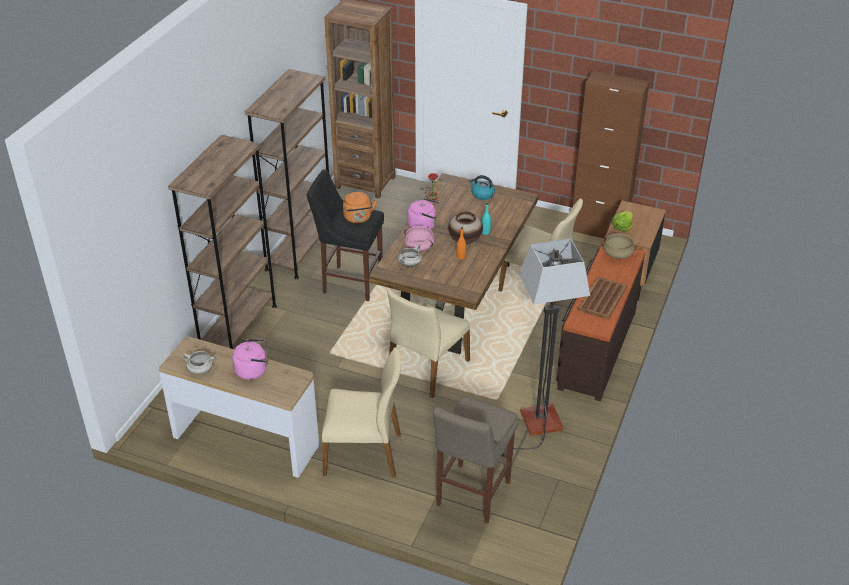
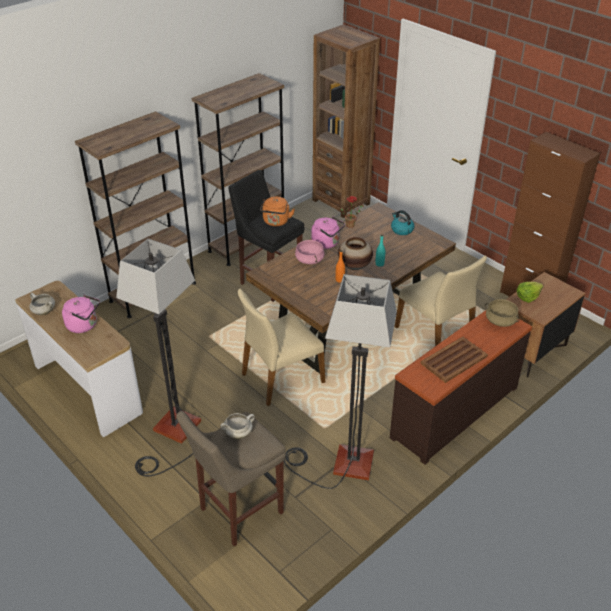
camera: 25 degrees right, 0 degrees up
(364, 453) = (173, 435): beige chair -> floor lamp
(409, 264) = (288, 273): white cooking pot -> white cooking pot (238, 433)

